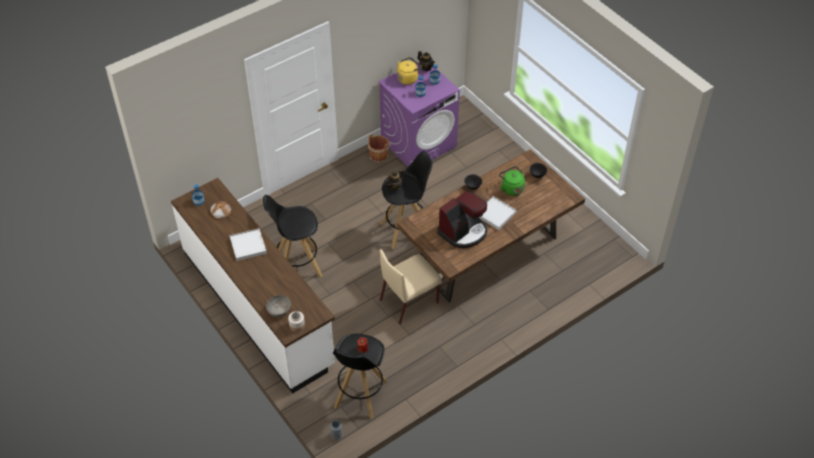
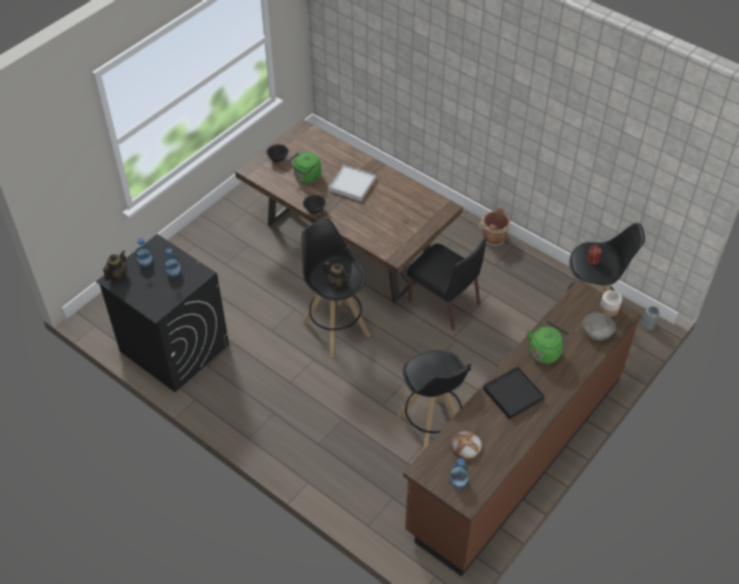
camera: 105 degrees left, 0 degrees up
(248, 246) = (513, 394): white tray -> black tray
(258, 307) = (516, 452): white counter -> brown counter
(275, 274) = (545, 351): none -> green kettle
(379, 156) = (208, 386): brown bucket -> brown bucket (492, 238)
(408, 78) = (143, 290): yellow kettle -> none
(409, 301) = (443, 302): beige chair -> black chair
(419, 143) = (173, 347): purple washing machine -> black washing machine
(463, 232) = (390, 206): coffee machine -> none

